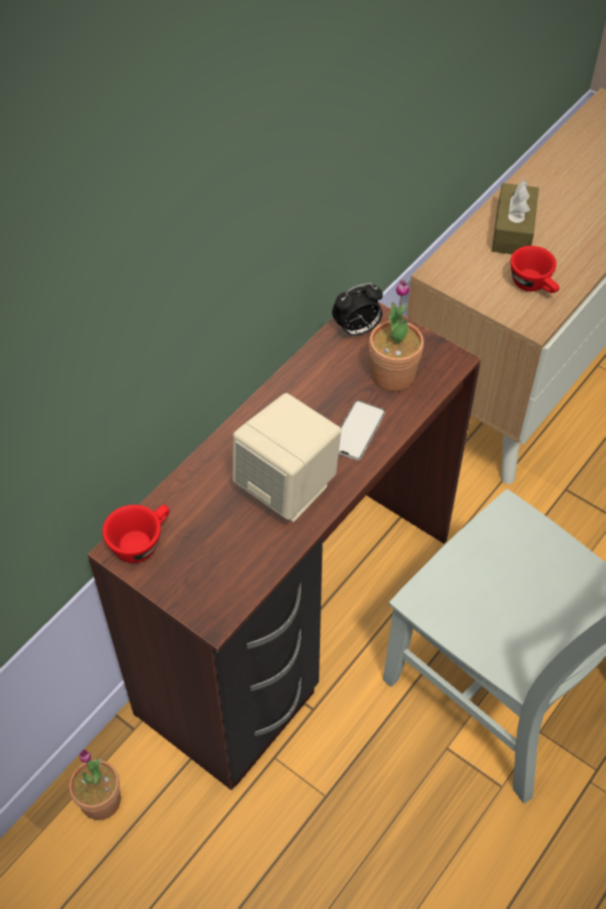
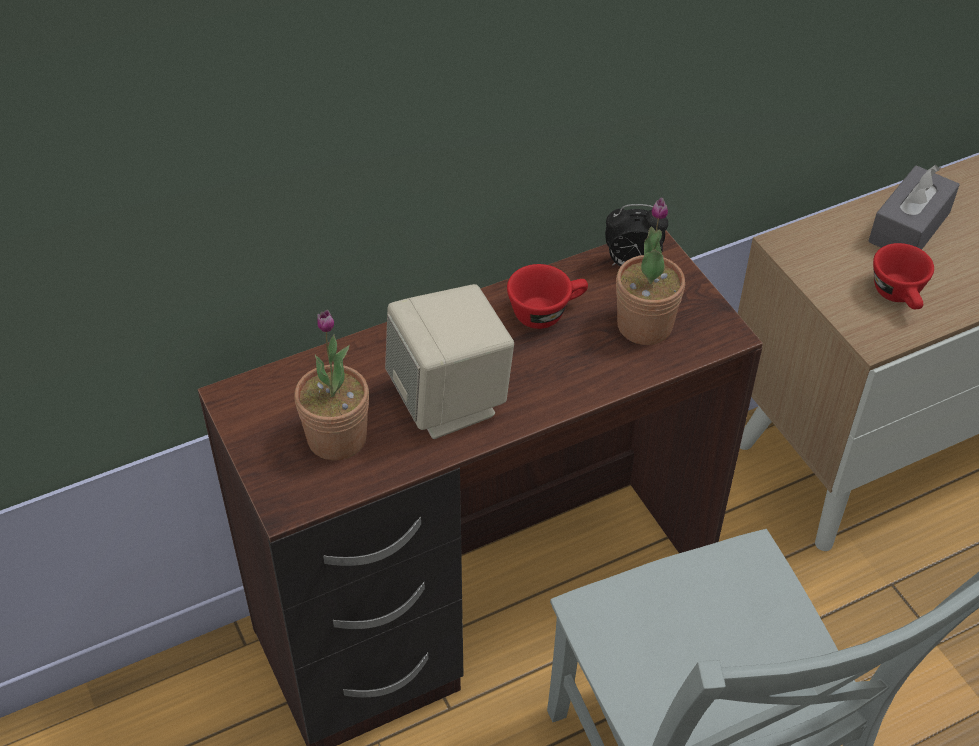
camera: 25 degrees right, 5 degrees down
(100, 800) = (170, 704): potted plant -> potted plant (337, 438)
(141, 542) = (259, 397): red cup -> red cup (546, 312)
(357, 430) = (566, 370): phone -> none
(513, 230) = (909, 227): brown tissue box -> grey tissue box

